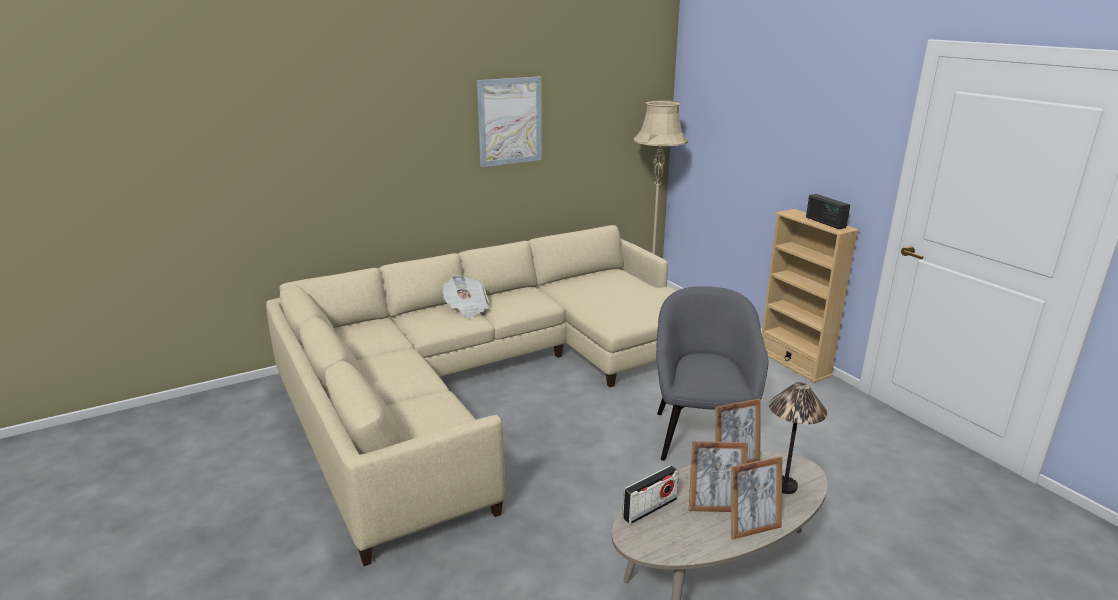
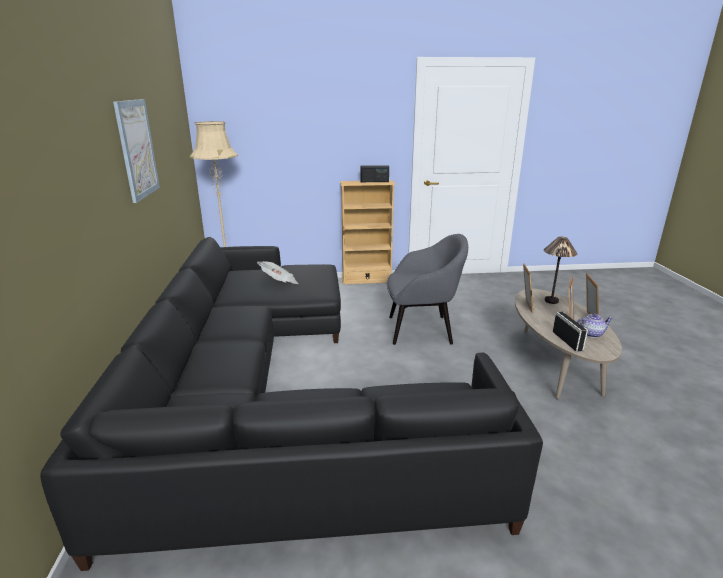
camera: 65 degrees left, 0 degrees up
(466, 308) = (219, 344): newspaper -> newspaper (279, 282)
(486, 380) = (269, 396): beige sofa -> black sofa
(695, 531) = (590, 333): none -> teapot
(701, 435) = (421, 330): grey armchair -> grey armchair turned 150 degrees clockwise

